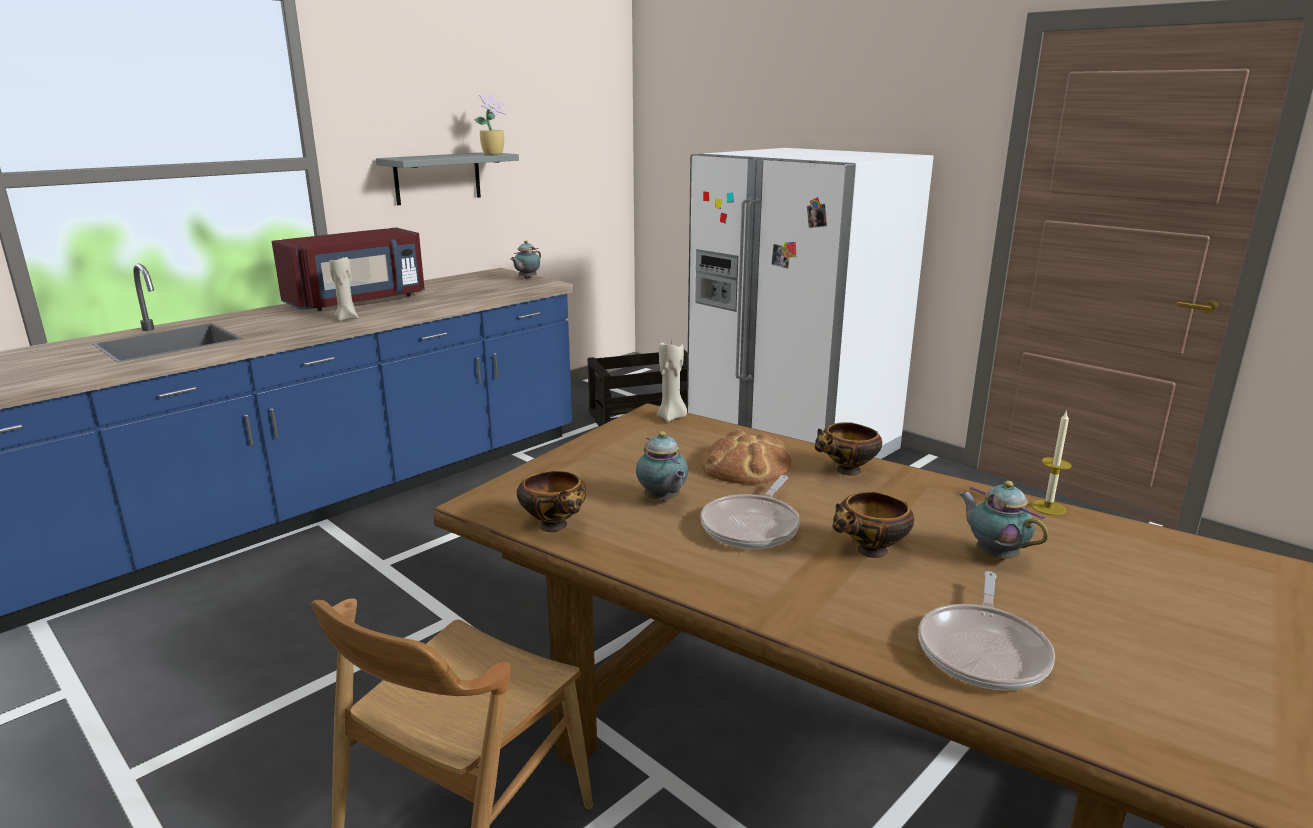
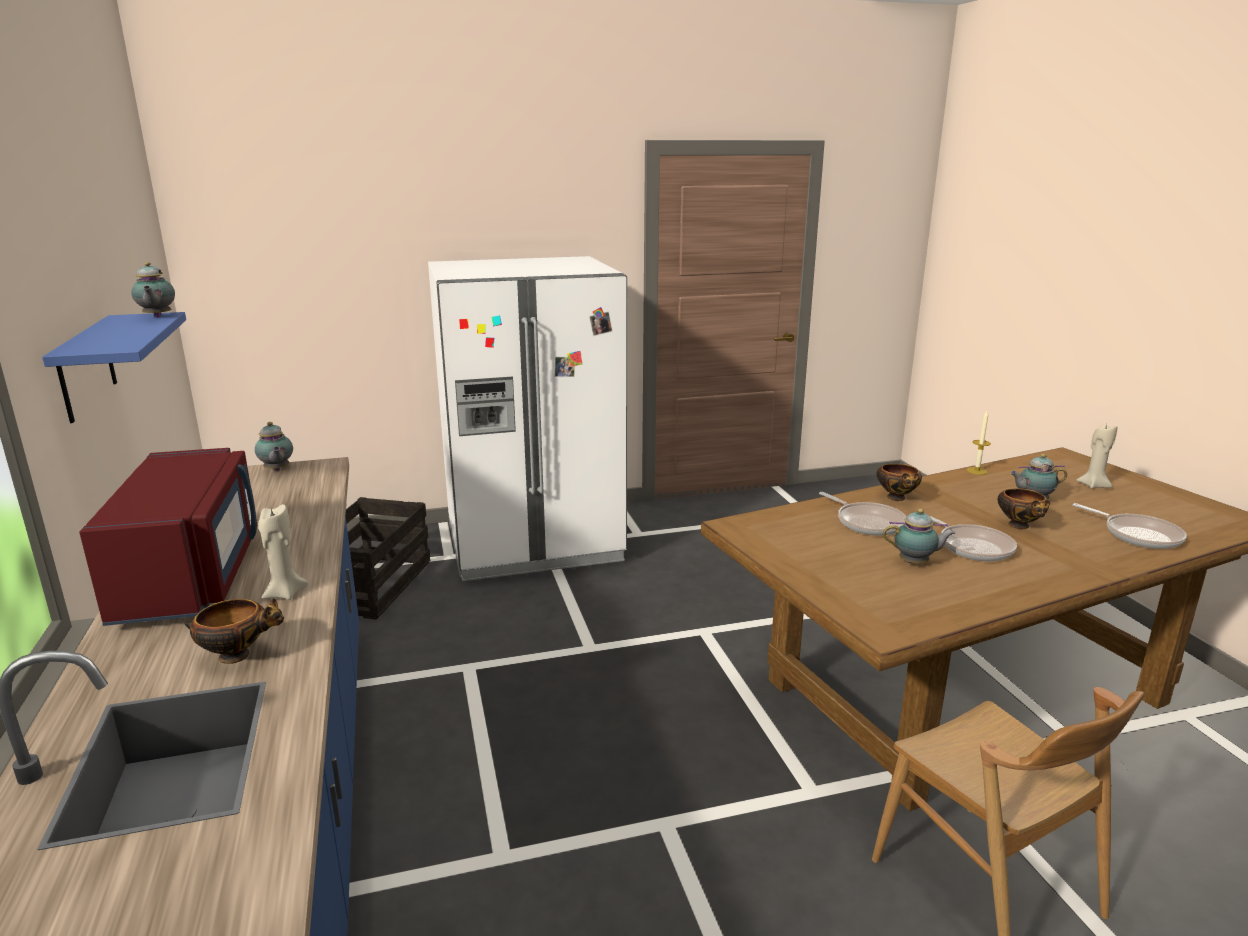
camera: 60 degrees left, 0 degrees up
(437, 178) = (86, 368): grey shelf -> blue shelf
(494, 154) = (157, 317): potted plant -> teapot
(555, 527) = (945, 610): bowl -> bowl (238, 655)
(671, 417) = (748, 521): beige candle -> beige candle (1093, 485)
(745, 465) = (867, 522): bread -> frying pan

